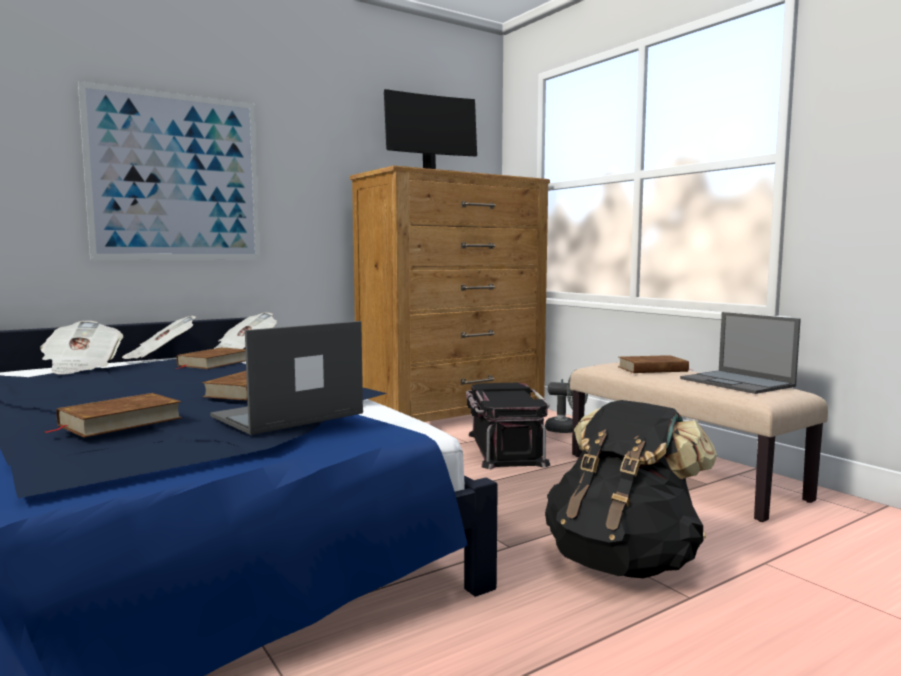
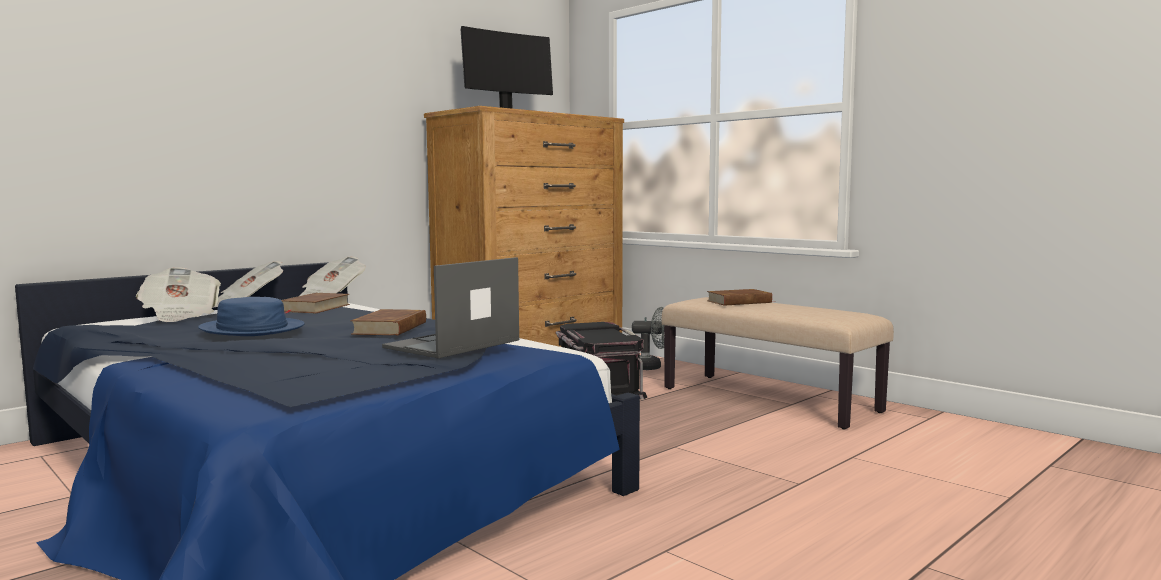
camera: 10 degrees left, 0 degrees up
(116, 386) = (251, 329): none -> blue hat
(120, 422) = (304, 354): brown book -> none
(176, 177) = (251, 115): picture -> none
(623, 562) = (738, 464): black backpack -> none
(738, 383) = (817, 310): laptop -> none

